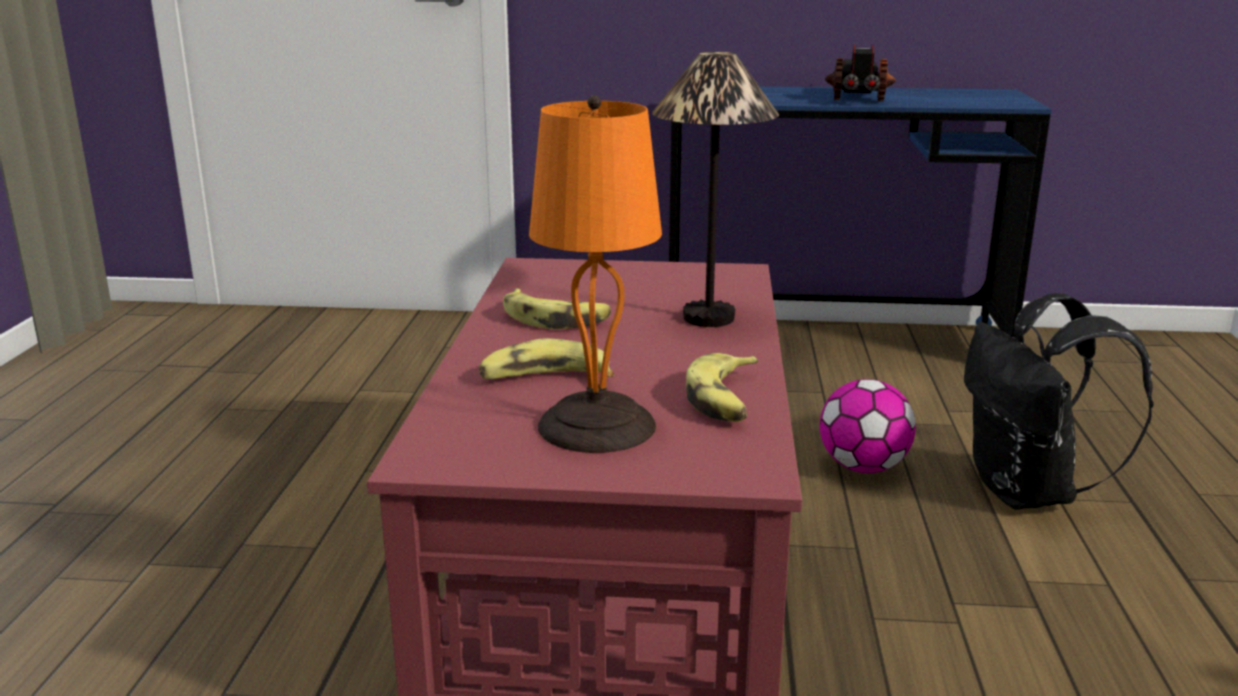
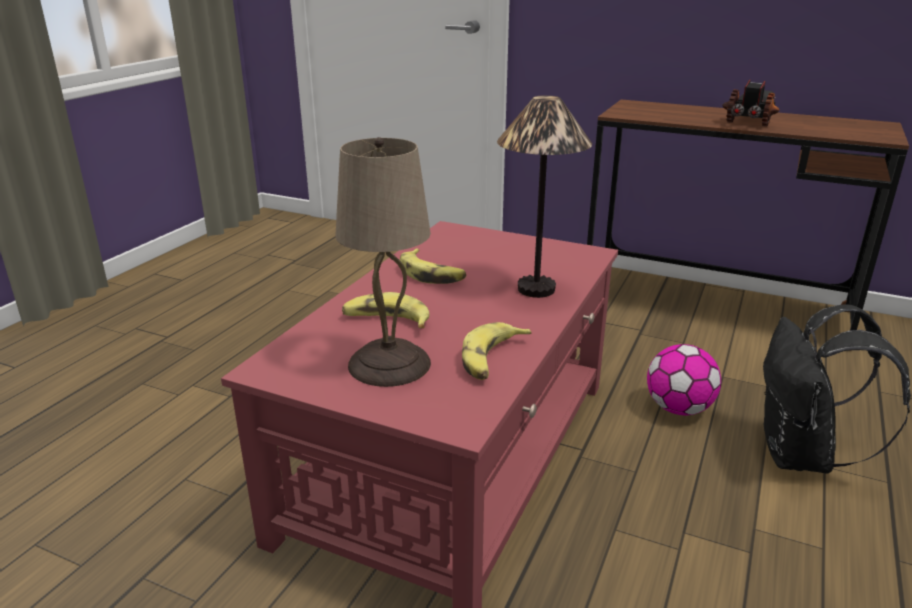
camera: 20 degrees right, 5 degrees up
(597, 427) = (388, 365): orange table lamp -> beige table lamp
(832, 344) = (714, 305): blue desk -> brown desk

